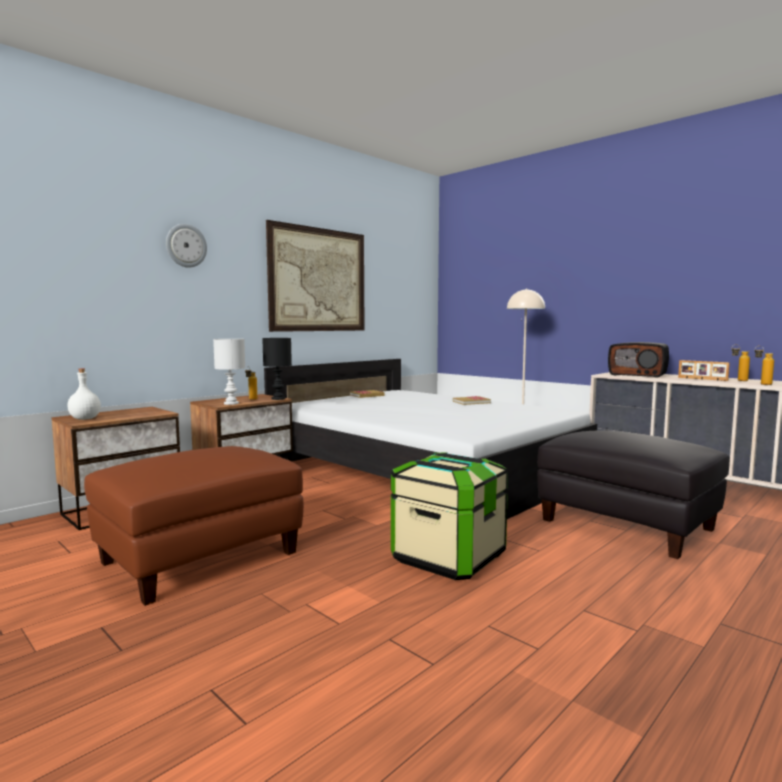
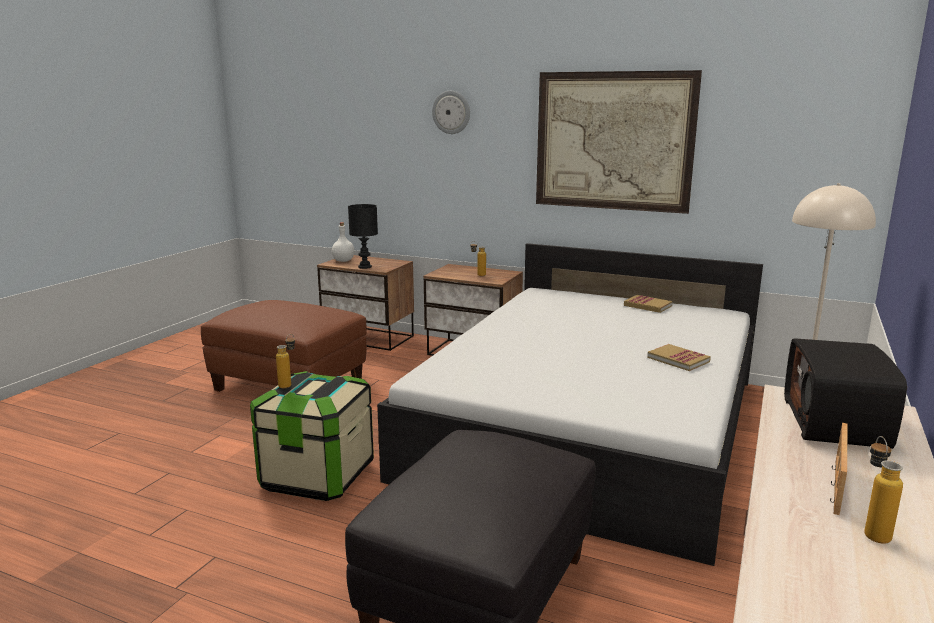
camera: 70 degrees right, 10 degrees up
(231, 403) = (447, 275): white table lamp -> none
(277, 398) = (493, 281): black table lamp -> black table lamp (365, 267)
(761, 384) = (805, 551): bottle -> bottle (288, 384)

